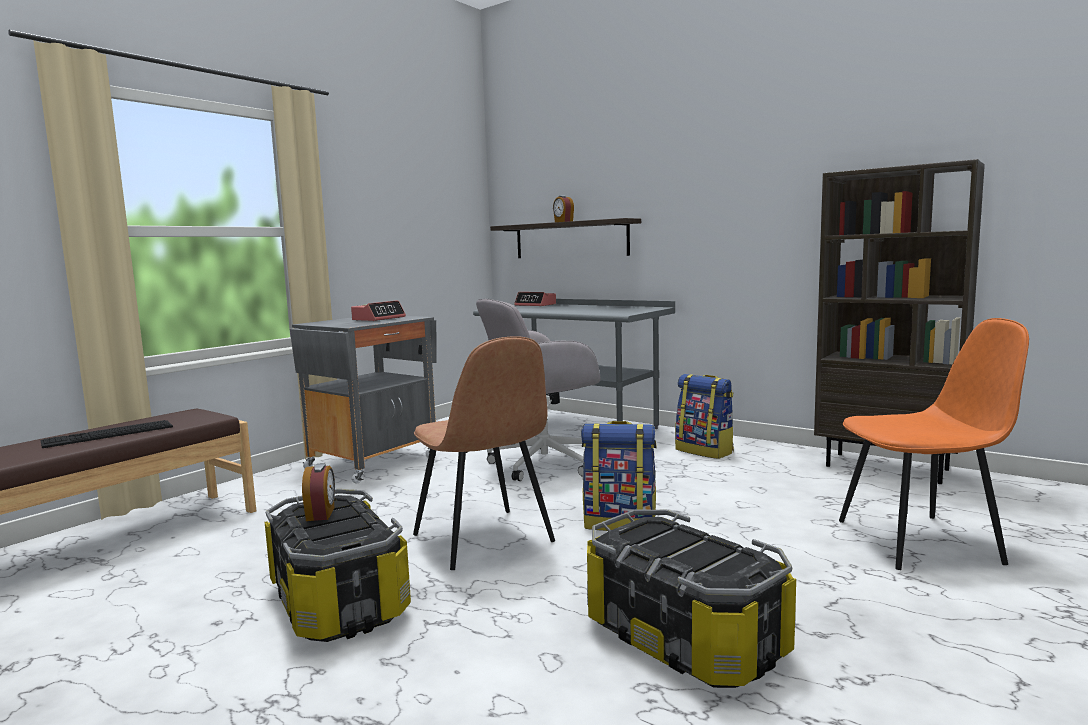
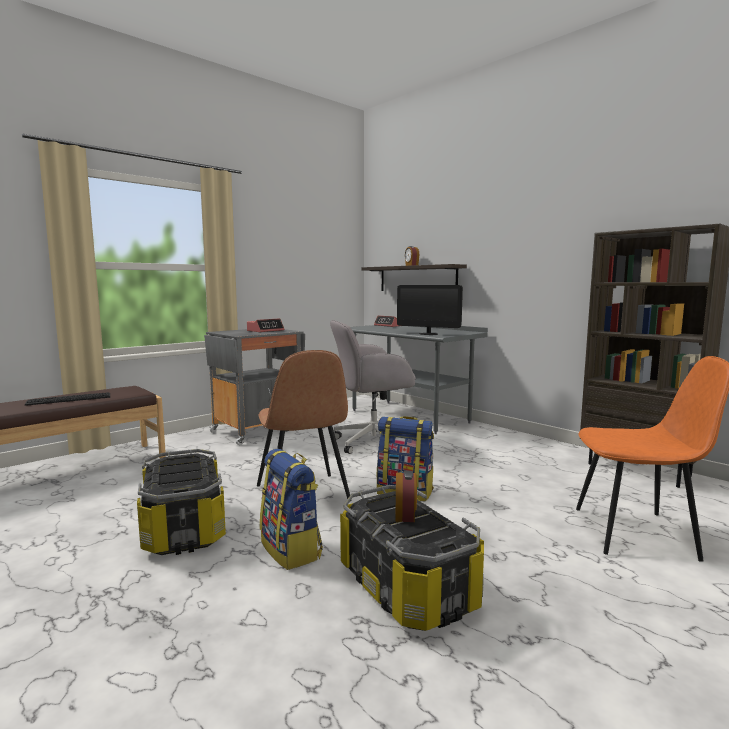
camera: 10 degrees right, 0 degrees up
(321, 514) = (177, 465): alarm clock -> alarm clock (405, 515)
(603, 312) = (428, 334): none -> monitor
(705, 451) = (498, 443): backpack -> backpack (292, 550)

